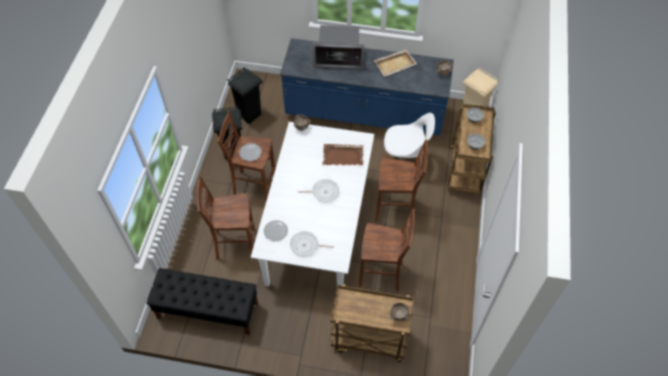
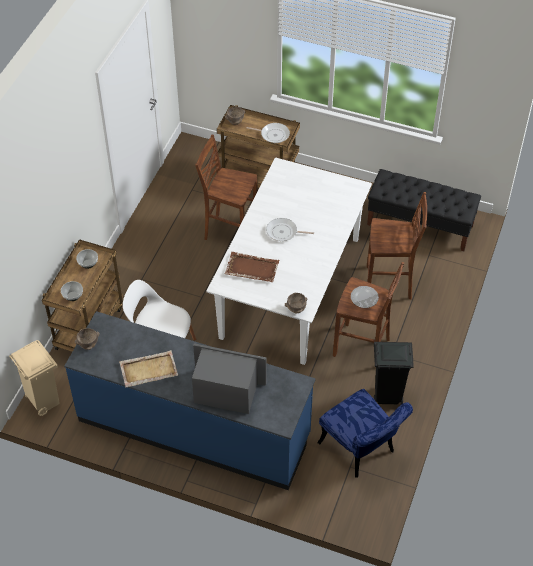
camera: 170 degrees left, 5 degrees down
(250, 115) = (361, 451): black trash can -> blue chair
(275, 231) = (343, 201): plate -> none
(306, 245) = (312, 184): frying pan -> frying pan (273, 134)
(396, 209) = (192, 295): brown stool -> none

